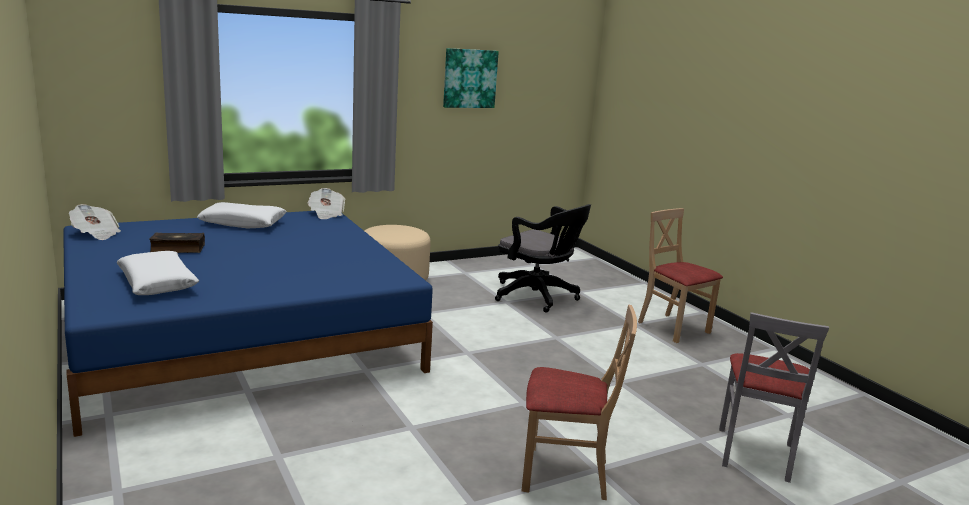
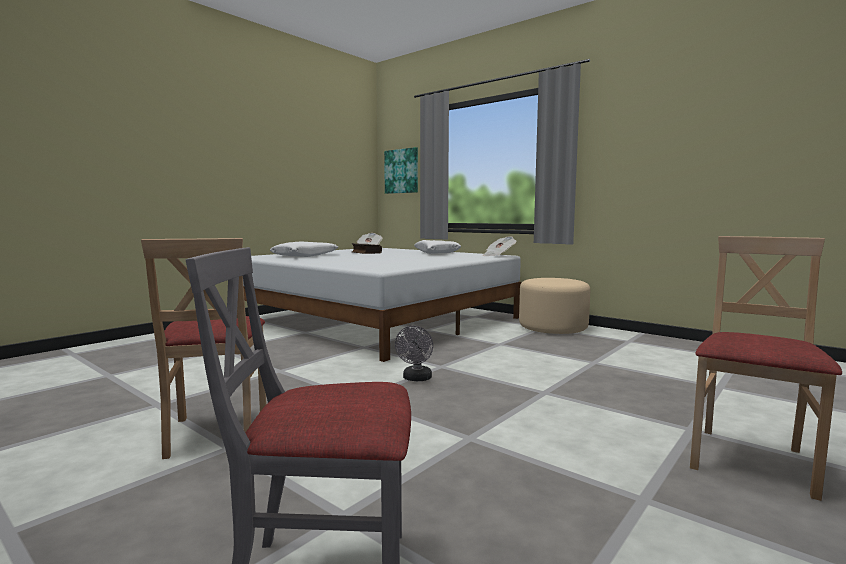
camera: 70 degrees right, 10 degrees down
(239, 336) = (378, 319): blue bed -> white bed
(469, 78) = (671, 126): picture -> picture (401, 171)
(493, 370) = (416, 379): none -> grey fan
(538, 297) = (643, 372): black office chair -> none

